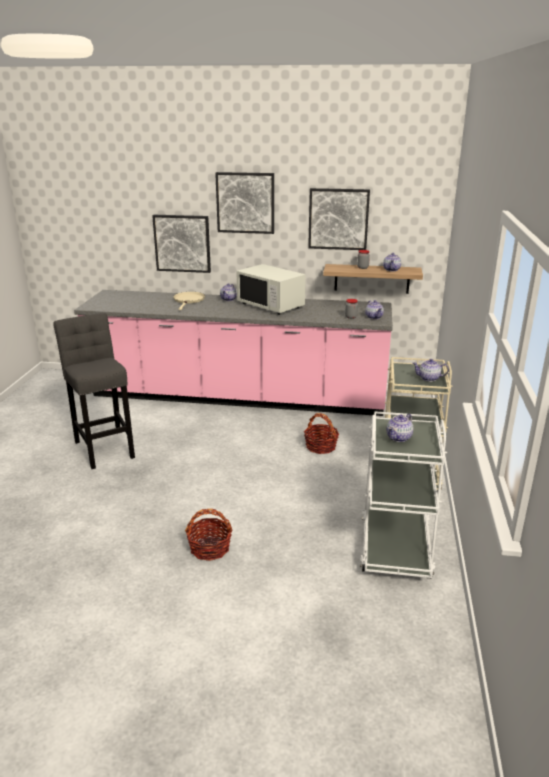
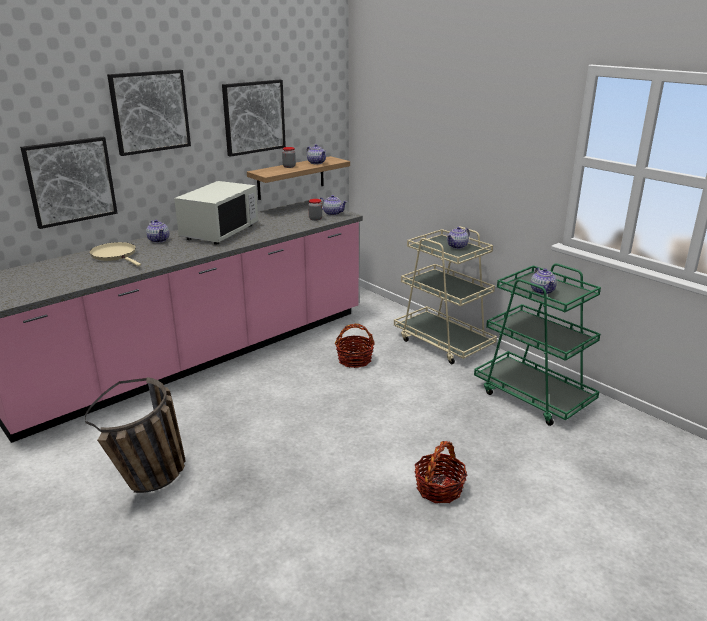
camera: 50 degrees left, 0 degrees up
(104, 447) = (152, 482): grey stool -> basket
(271, 305) = (220, 232): white microwave -> white microwave turned 60 degrees counterclockwise
(395, 546) = (533, 396): white cart -> green cart

